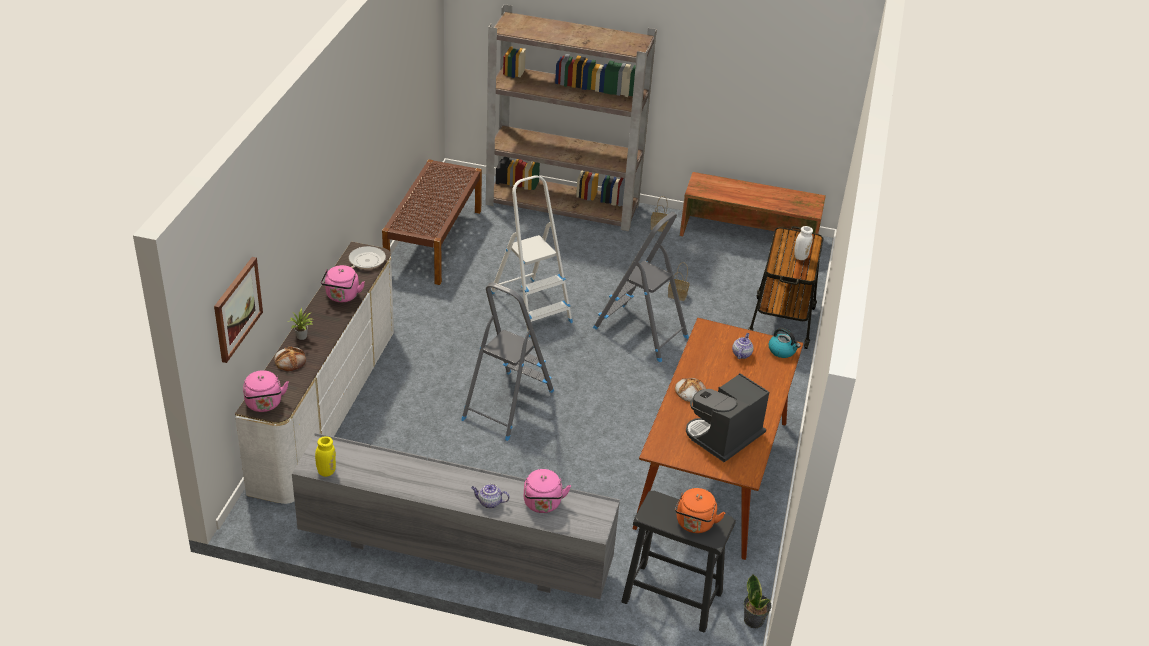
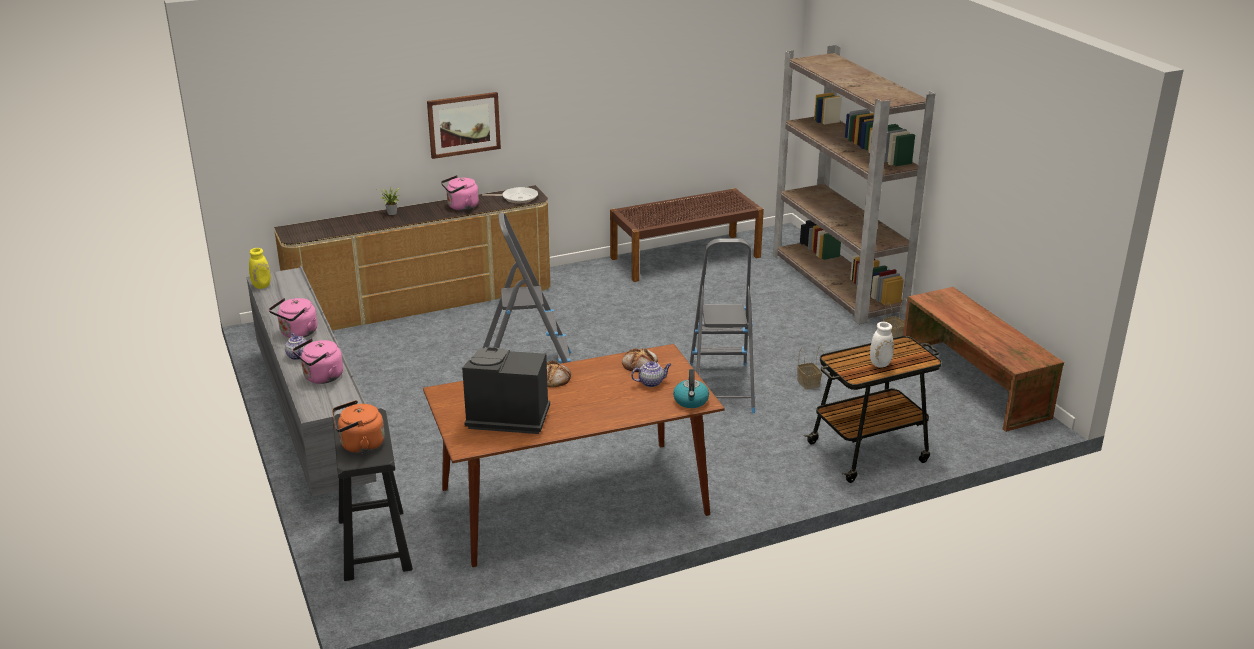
camera: 55 degrees right, 10 degrees down
(237, 308) = (298, 135): picture -> picture (463, 124)
(264, 404) = (296, 231): pink kettle -> pink kettle (297, 333)
(290, 360) = (358, 220): bread -> bread (640, 363)
(327, 405) = (423, 303): white cabinet -> brown cabinet
(531, 307) = (670, 327): white step ladder -> none
(754, 620) = (391, 605): potted plant -> none

